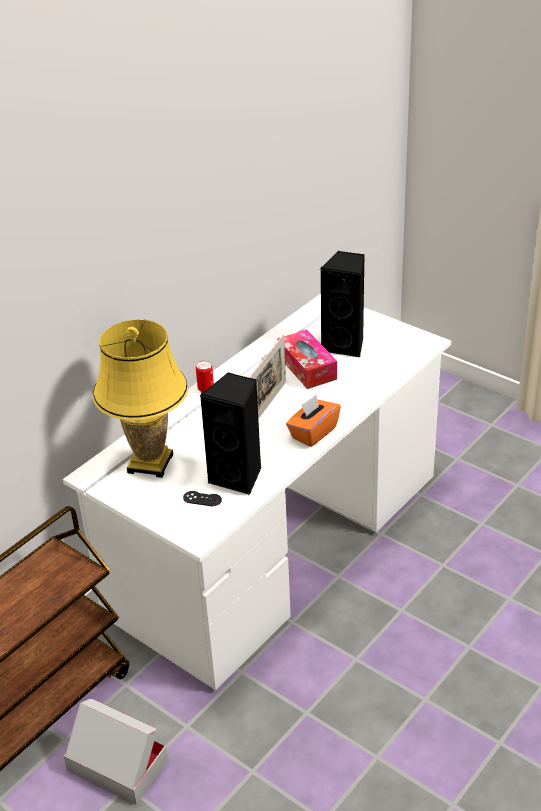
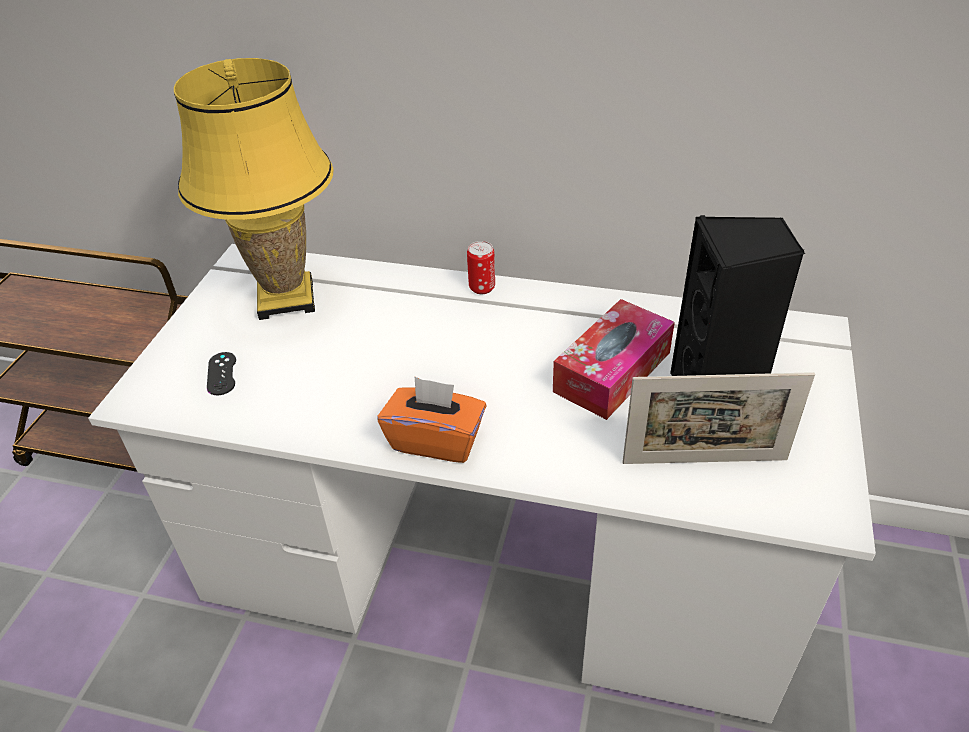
camera: 65 degrees right, 5 degrees up
(117, 765) = (75, 552): cardboard box -> none
(238, 477) = (285, 393): black speaker -> none
(268, 404) = (482, 362): picture frame -> picture frame (704, 461)

